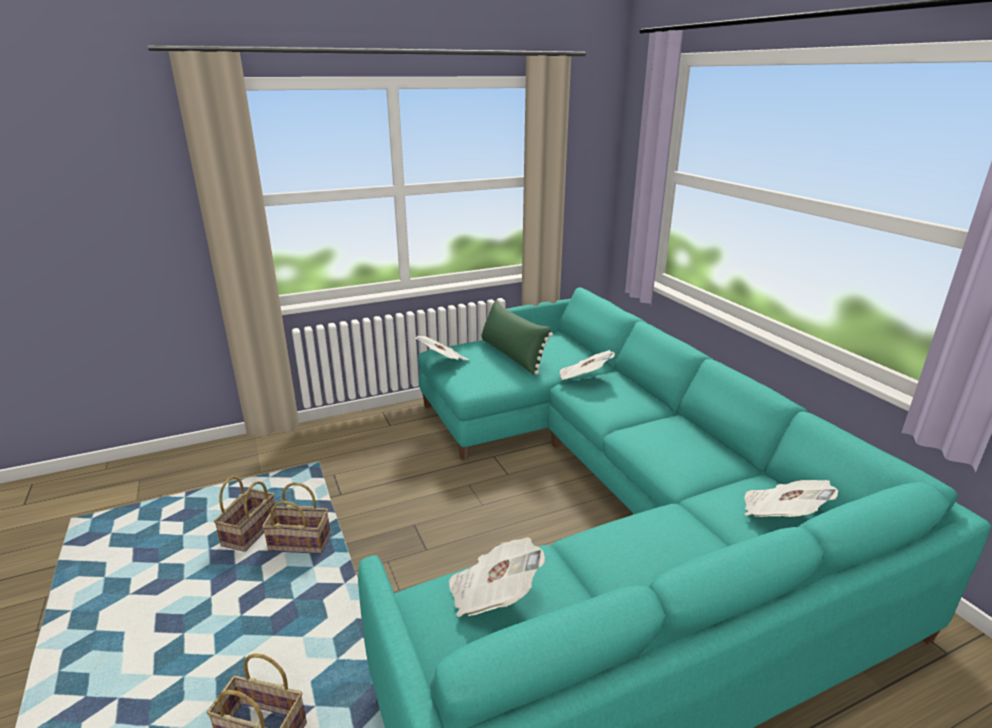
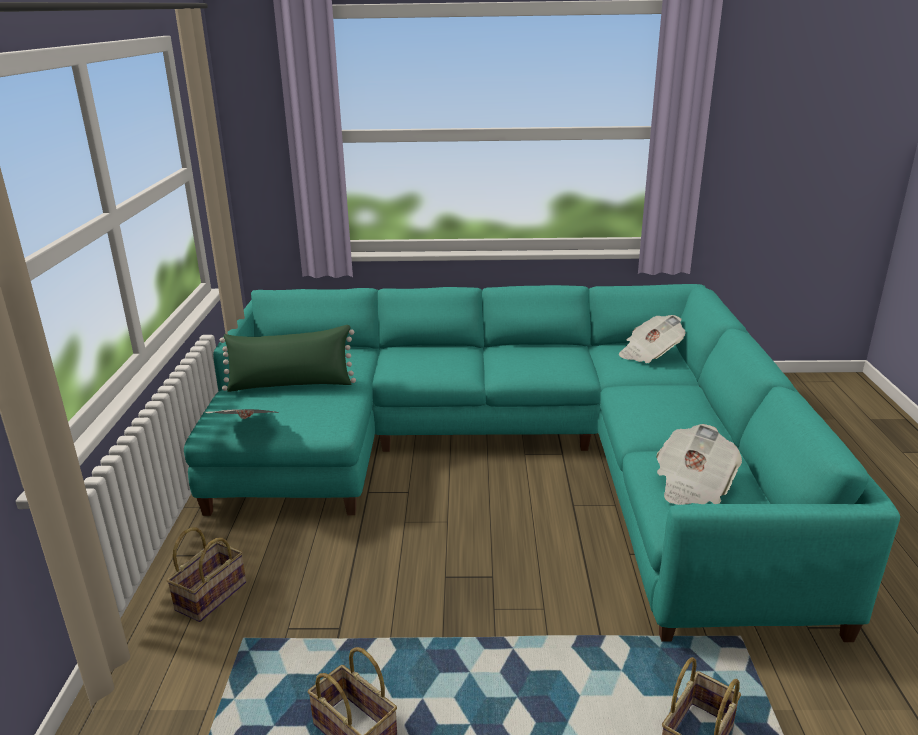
camera: 65 degrees left, 0 degrees up
(302, 542) = (414, 679): basket -> basket (211, 594)
(583, 378) = (386, 364): newspaper -> none

